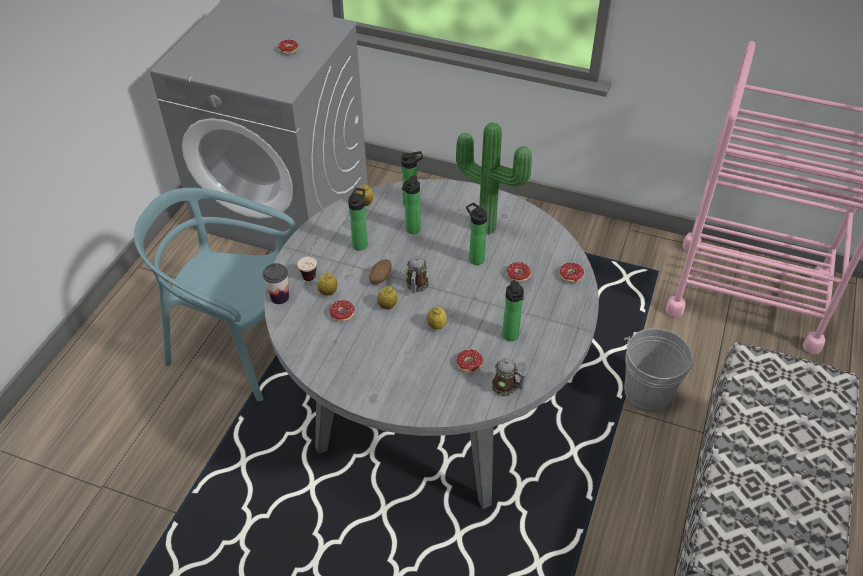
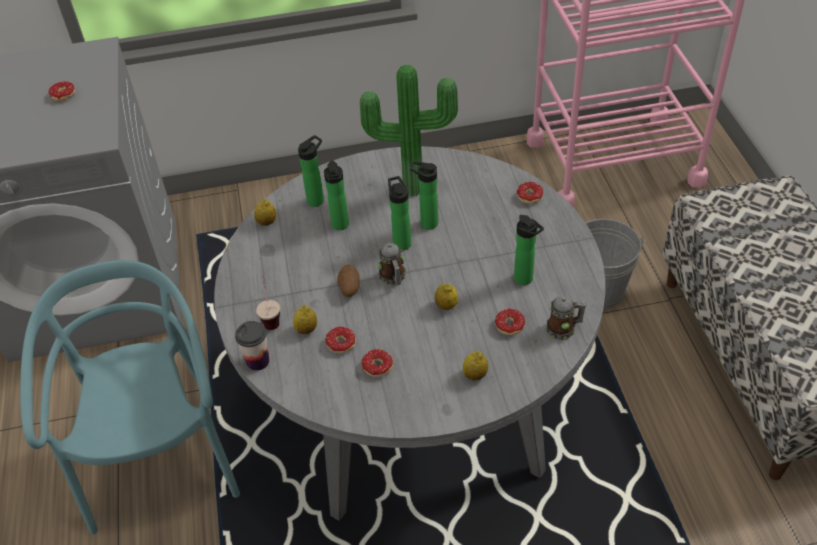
camera: 30 degrees left, 0 degrees up
(238, 345) = (160, 458): turquoise chair -> turquoise chair turned 90 degrees clockwise
(361, 243) = (298, 264): bottle -> bottle (401, 242)
(387, 305) = (380, 311): lemon -> lemon (475, 375)
(515, 277) = (480, 222): donut -> donut (375, 371)

